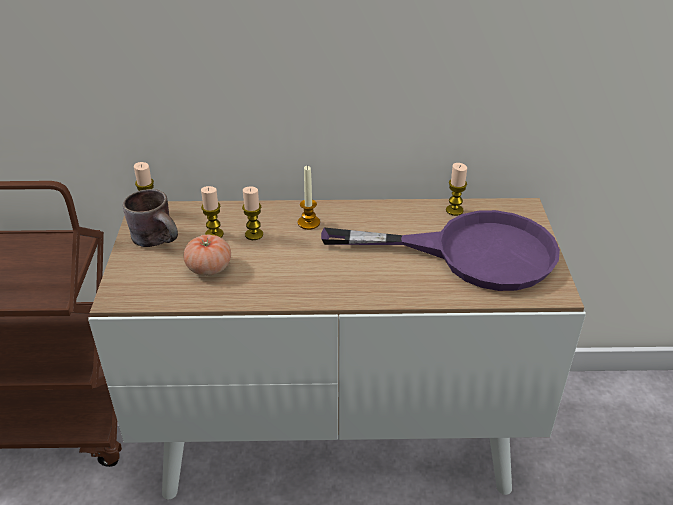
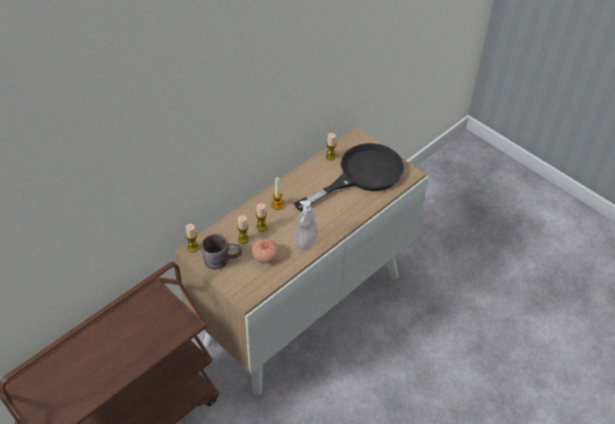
camera: 45 degrees left, 10 degrees up
(283, 283) = (305, 242): none -> soap dispenser
(471, 253) = (361, 175): purple frying pan -> black frying pan

